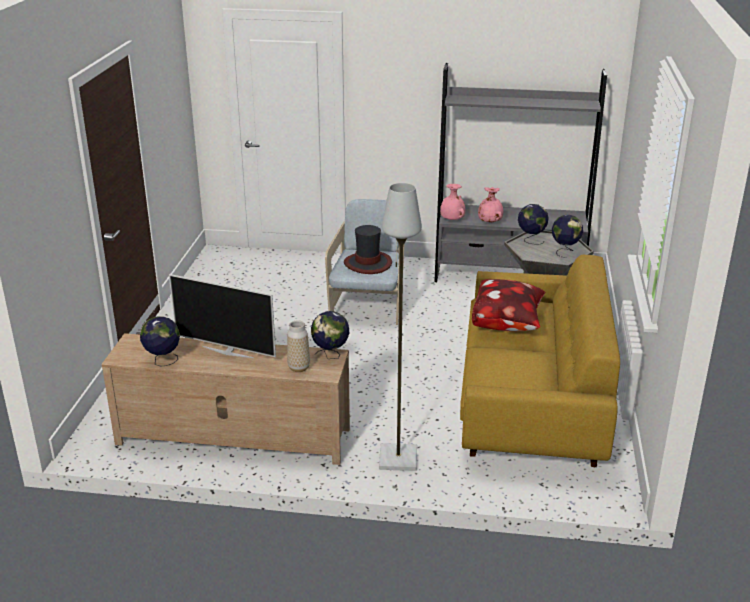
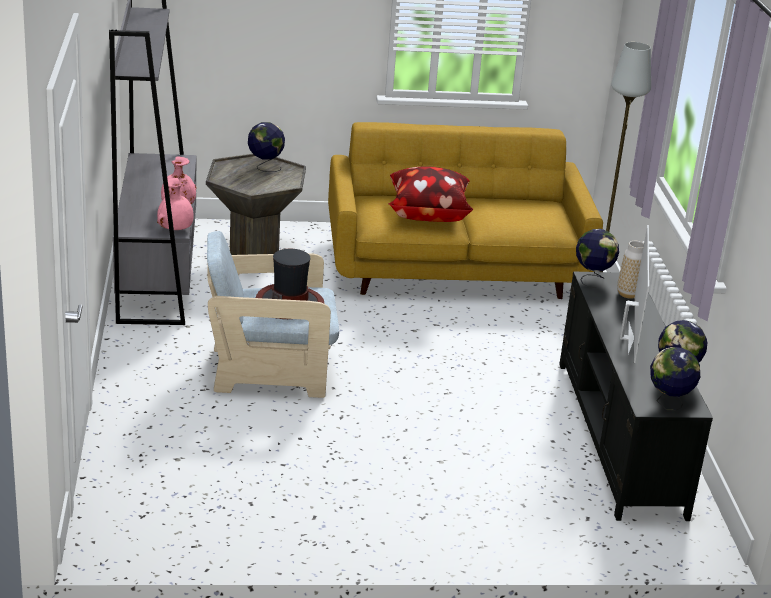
camera: 105 degrees left, 0 degrees up
(232, 436) = (619, 437): beige tv stand -> black tv stand
(531, 240) = (237, 183): globe -> globe (668, 404)

